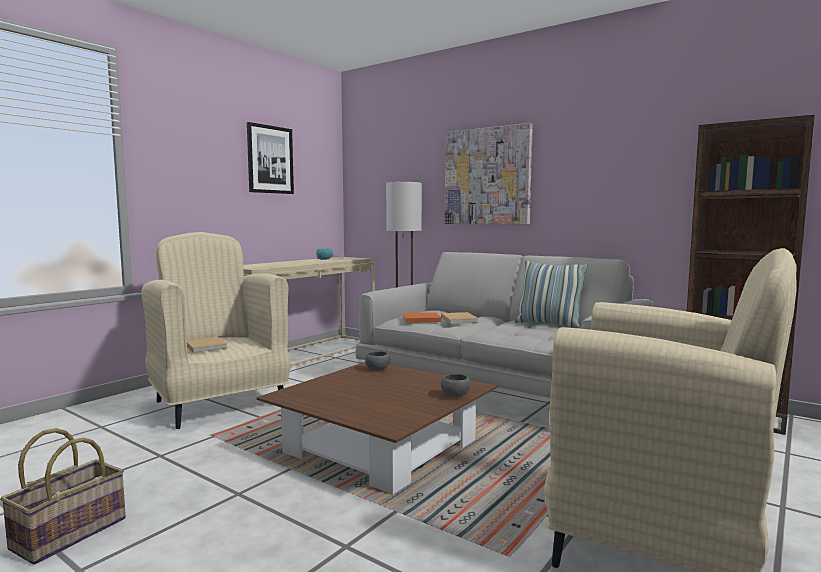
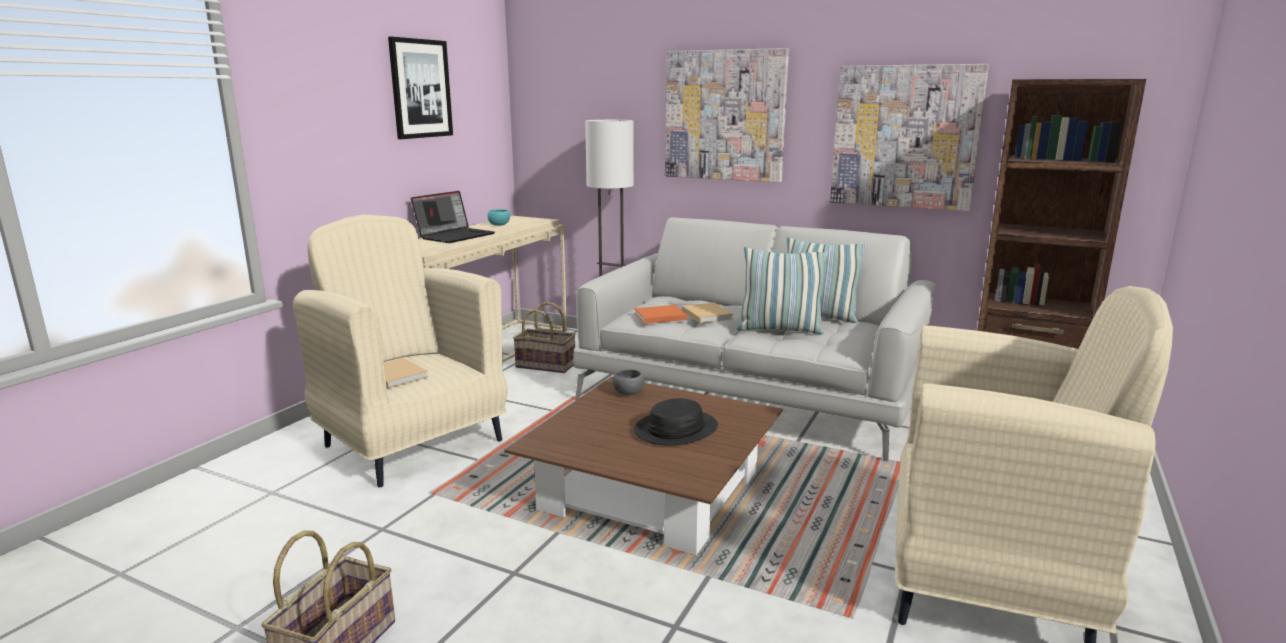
camera: 10 degrees left, 10 degrees up
(287, 262) = (455, 236): none -> laptop
(347, 363) = (546, 365): none -> basket
(399, 393) = (676, 429): none -> black hat
(456, 395) = (744, 428): grey bowl -> none
(512, 330) = (779, 330): none -> pillow
(623, 184) = (905, 137): none -> picture

